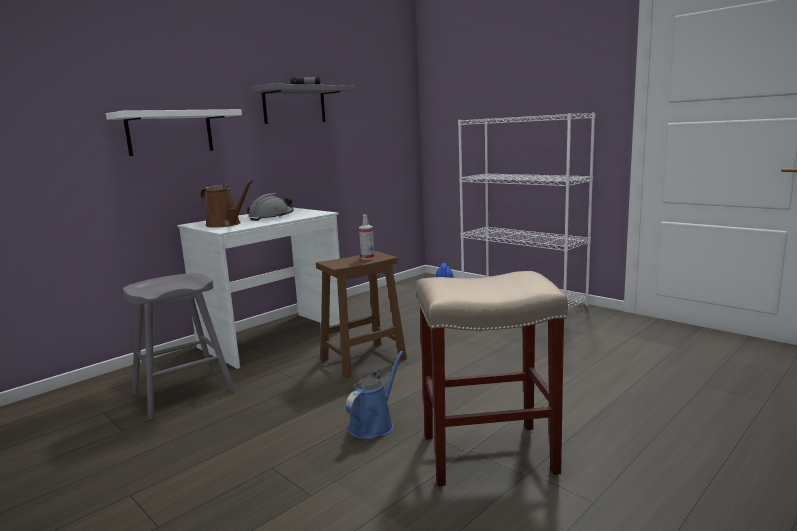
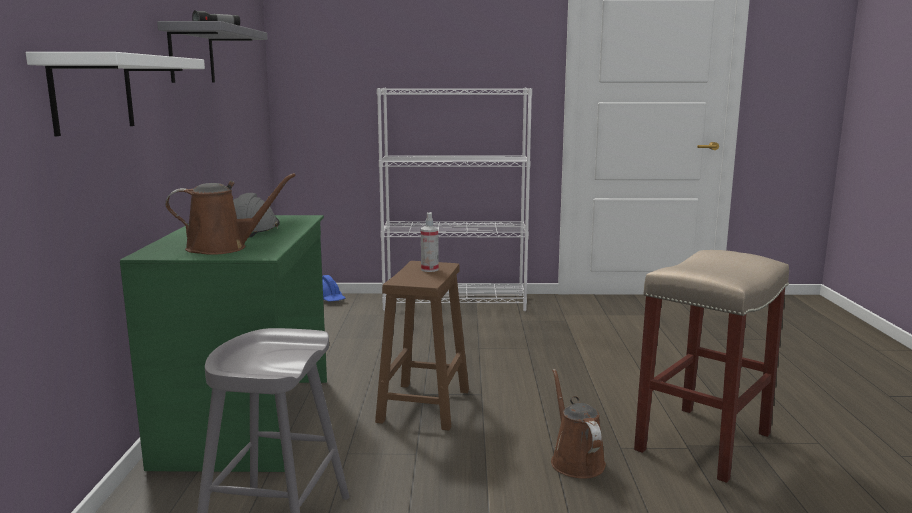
camera: 45 degrees left, 0 degrees up
(273, 338) = (249, 420): white desk -> green desk
(374, 424) = (575, 460): blue watering can -> brown watering can

